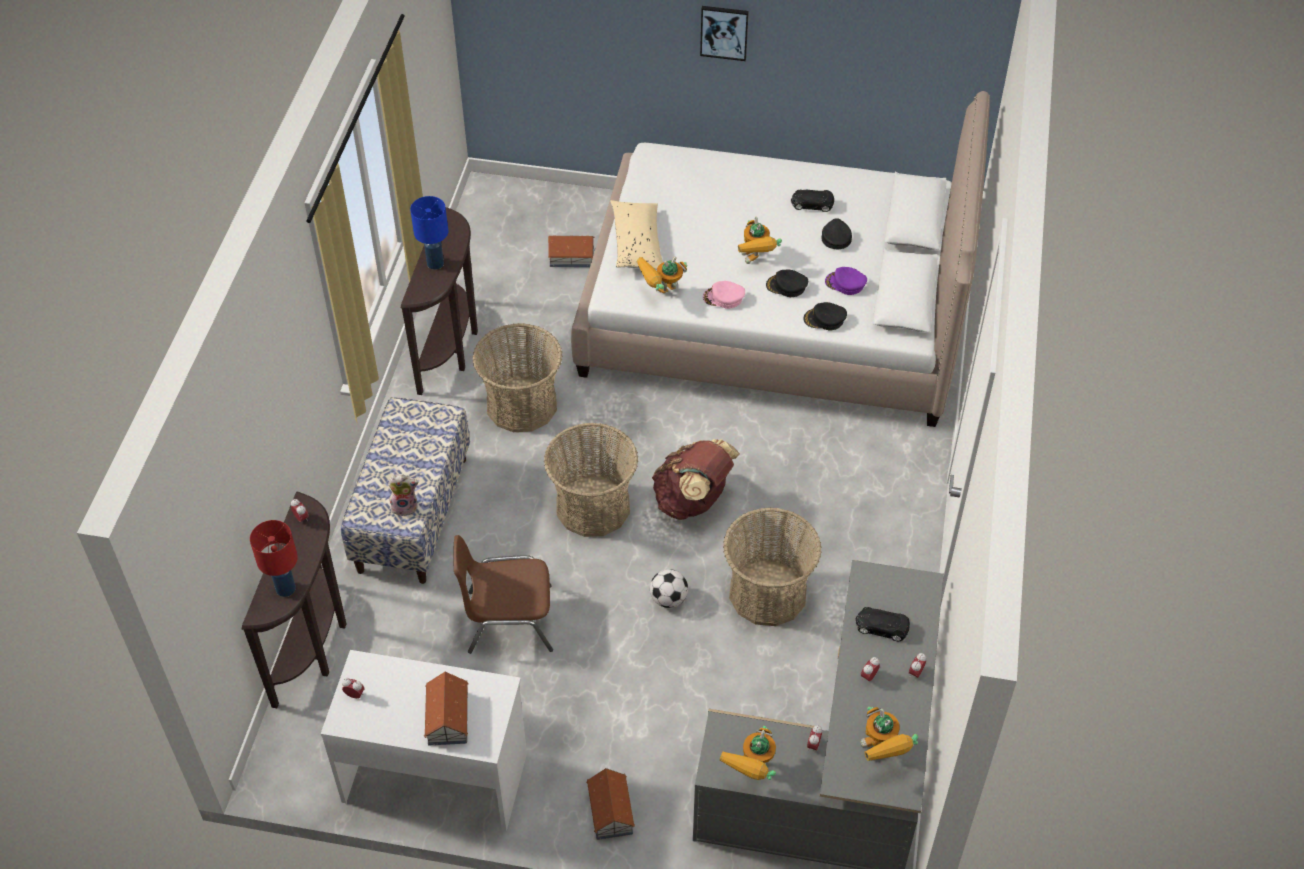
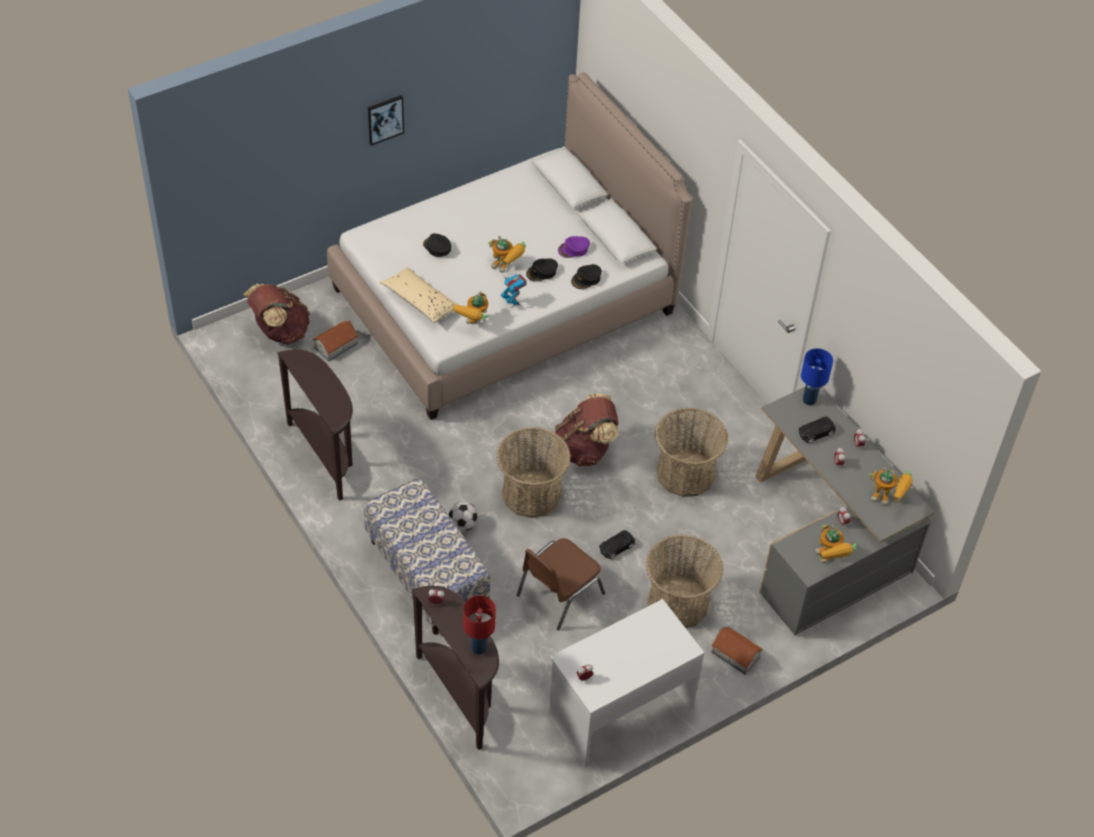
camera: 45 degrees left, 0 degrees up
(405, 506) = (457, 561): plush toy -> none
(435, 264) = (323, 392): blue table lamp -> blue table lamp (809, 400)
(448, 717) = (650, 649): toy house -> none
(521, 405) = (415, 462): basket -> basket (678, 602)
(537, 215) = (280, 332): none -> brown backpack
(668, 599) = (635, 516): football -> football (463, 525)
(723, 298) = (513, 303): pink cap -> toy robot
(812, 204) = (499, 210): black toy car -> black toy car (616, 547)
(835, 237) = (536, 223): black cap -> black cap (437, 247)

